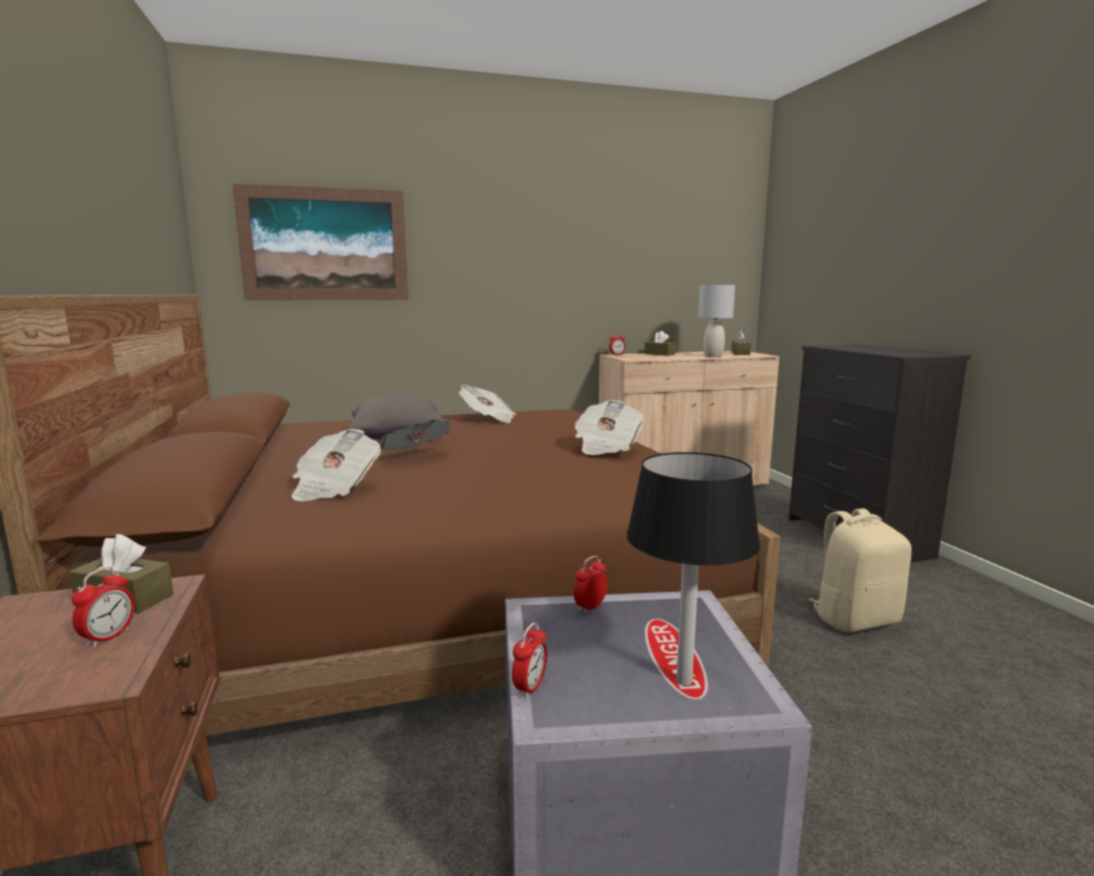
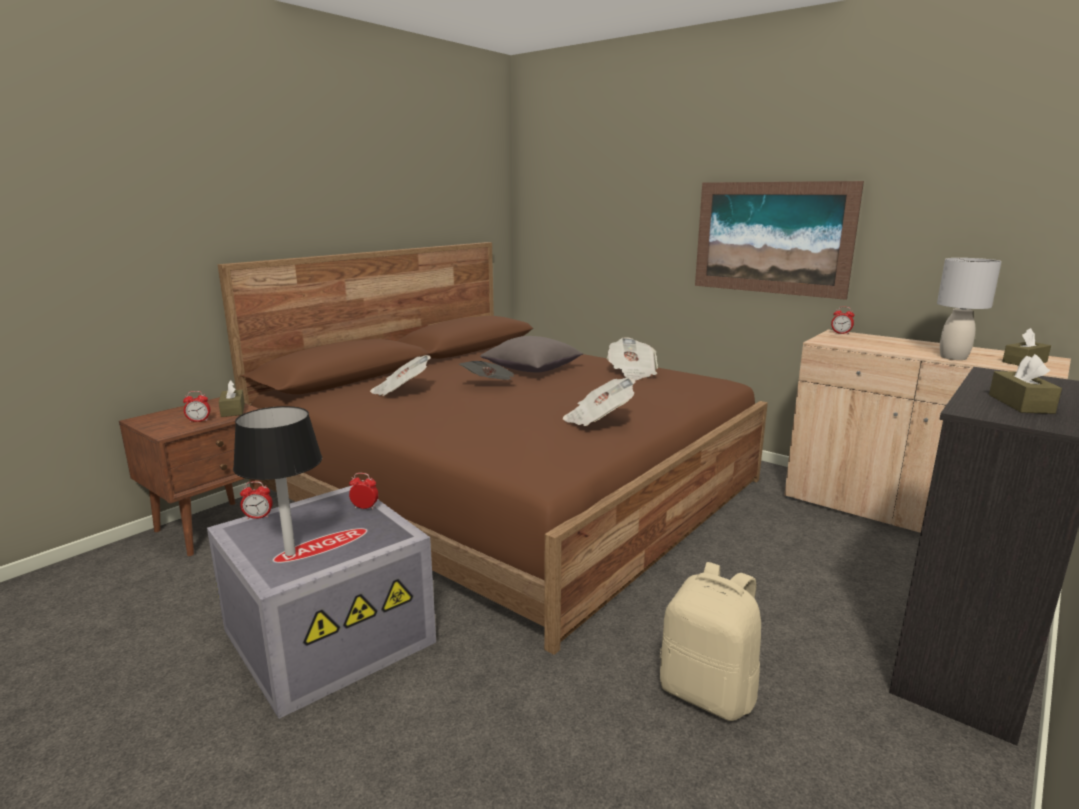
camera: 55 degrees right, 5 degrees up
(325, 245) = (587, 202): picture -> picture (772, 238)
(659, 354) = (898, 341): brown tissue box -> brown tissue box (1020, 404)

